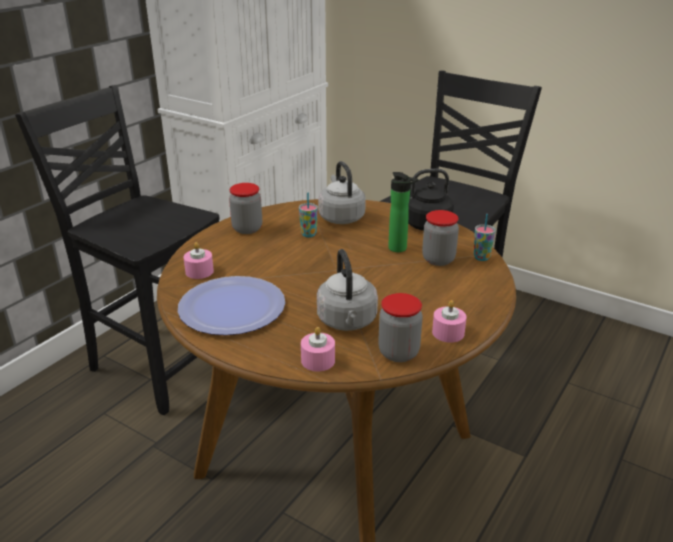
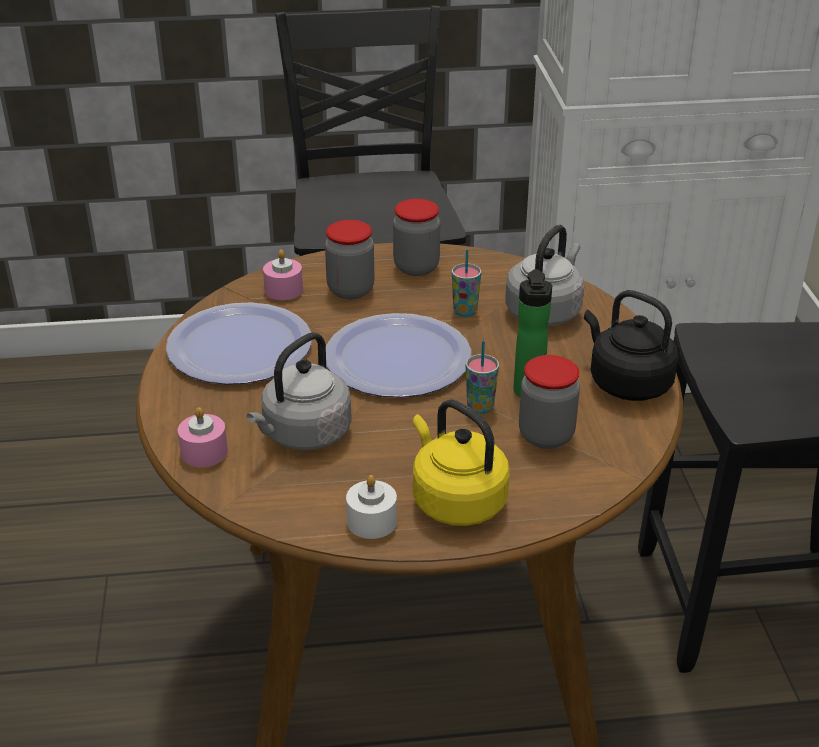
camera: 50 degrees right, 5 degrees up
(320, 268) = (398, 359): none -> plate
(398, 353) = (283, 502): jar -> jar (350, 290)
(448, 333) = (372, 521): pink candle -> white candle
(459, 303) = (455, 500): none -> yellow kettle
(481, 257) = (606, 469): cup -> cup (480, 407)

